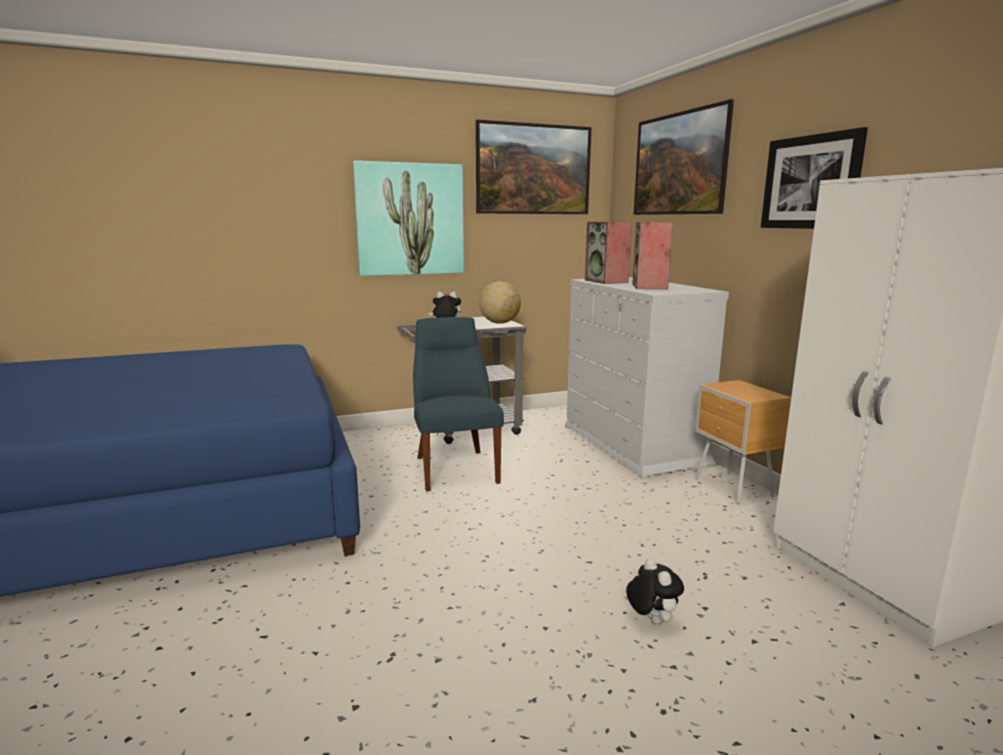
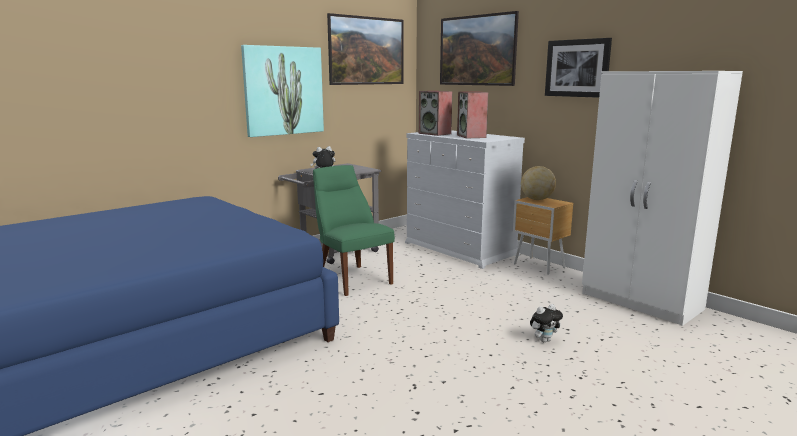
camera: 20 degrees left, 0 degrees up
(455, 468) = (351, 279): blue chair -> green chair
(499, 323) = (358, 168): globe -> globe (537, 199)
(651, 620) = (544, 340): plush toy -> plush toy turned 105 degrees clockwise

